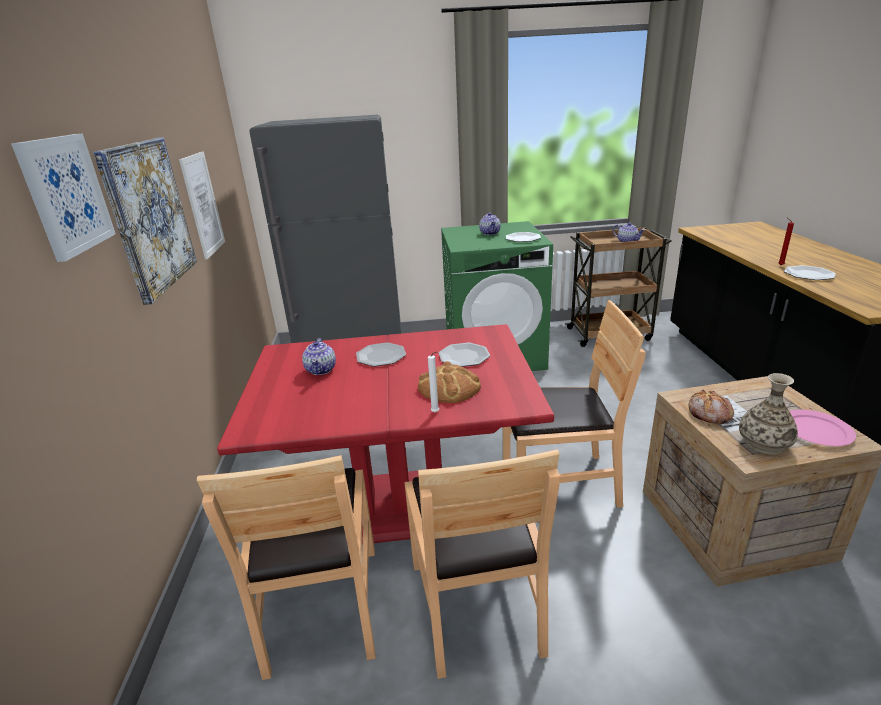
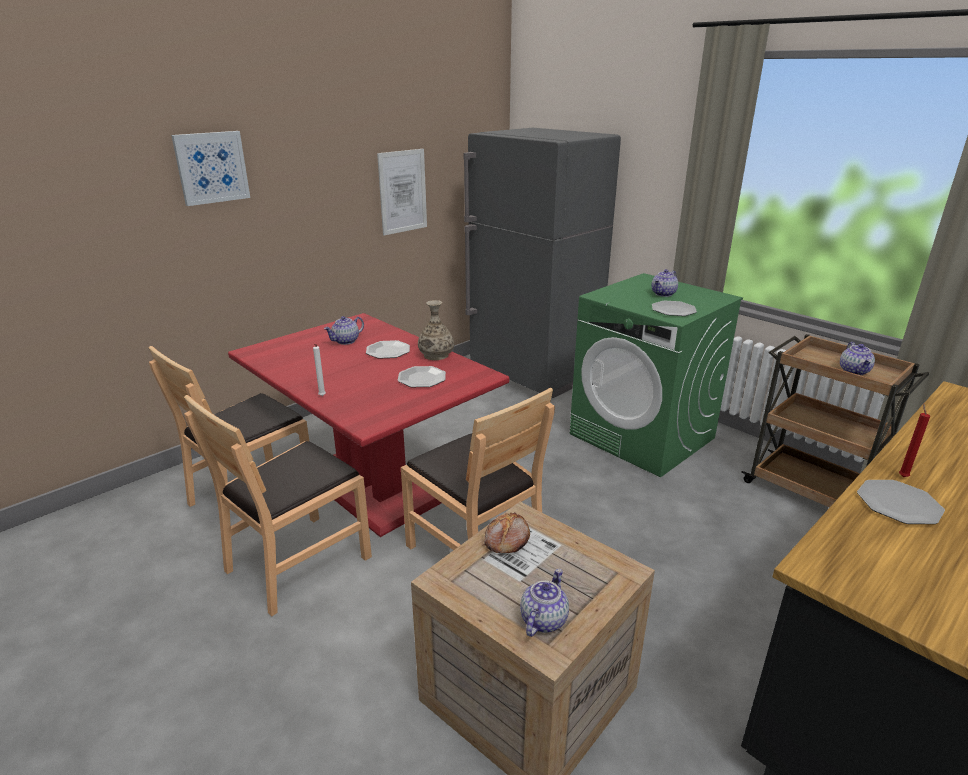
camera: 50 degrees right, 0 degrees up
(149, 216) = (308, 191): picture -> none
(449, 386) = (365, 389): bread -> none
(763, 444) = (477, 585): vase -> vase (436, 355)
(816, 431) = (543, 619): pink plate -> teapot

